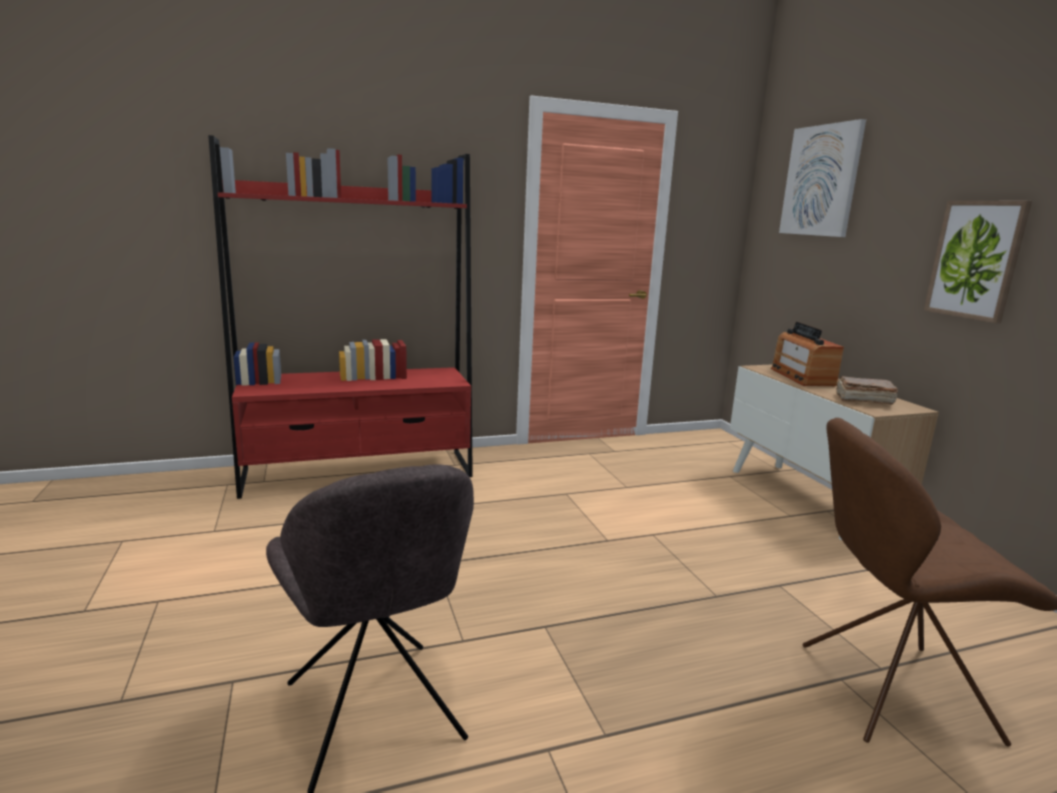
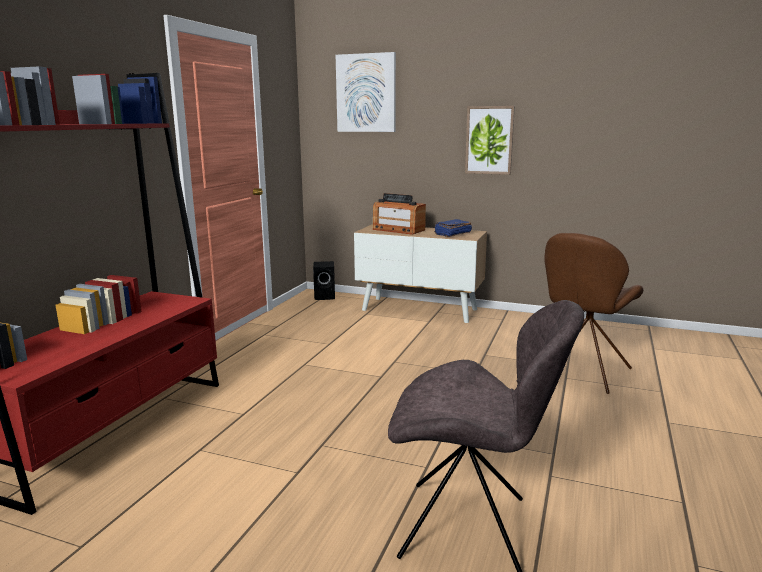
camera: 50 degrees left, 0 degrees up
(722, 442) = (325, 296): none -> black speaker
(863, 400) = (452, 234): brown book -> blue book

